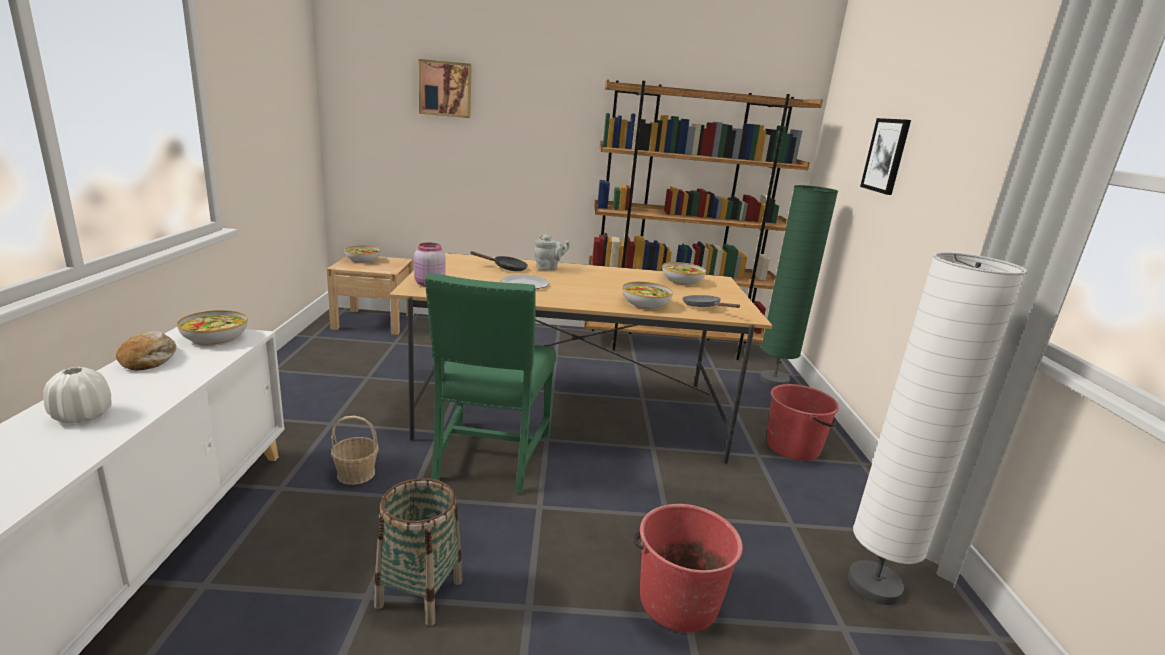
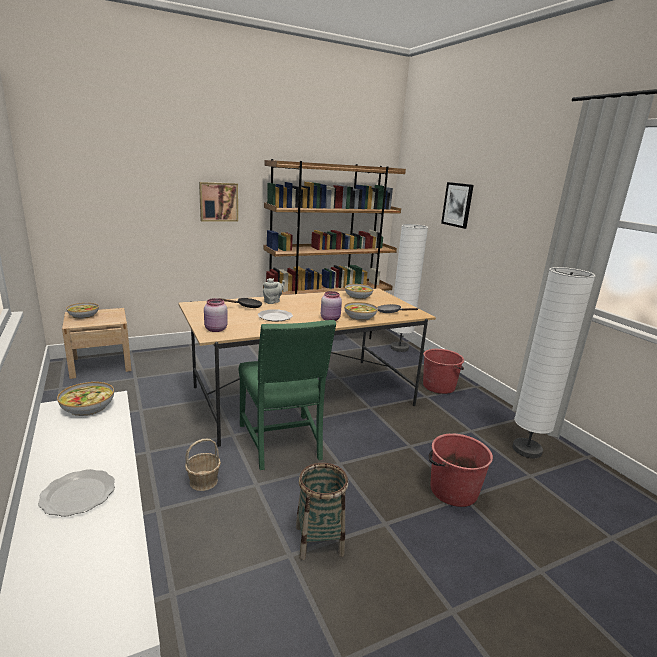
camera: 25 degrees left, 0 degrees up
(82, 415) = (77, 494): white vase -> plate
(149, 359) = (60, 437): bread -> none
(445, 89) = (139, 169): picture -> picture (218, 202)
(597, 299) = (330, 319): none -> pink jar
(774, 380) = (399, 348): green floor lamp -> white floor lamp

